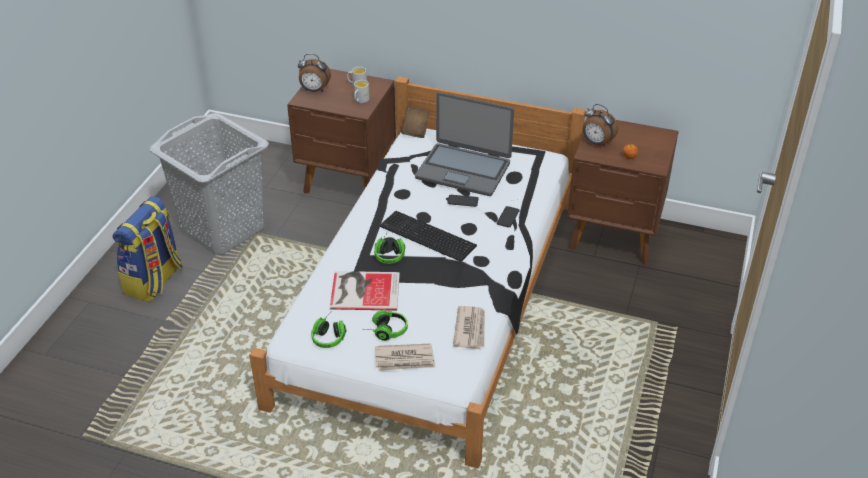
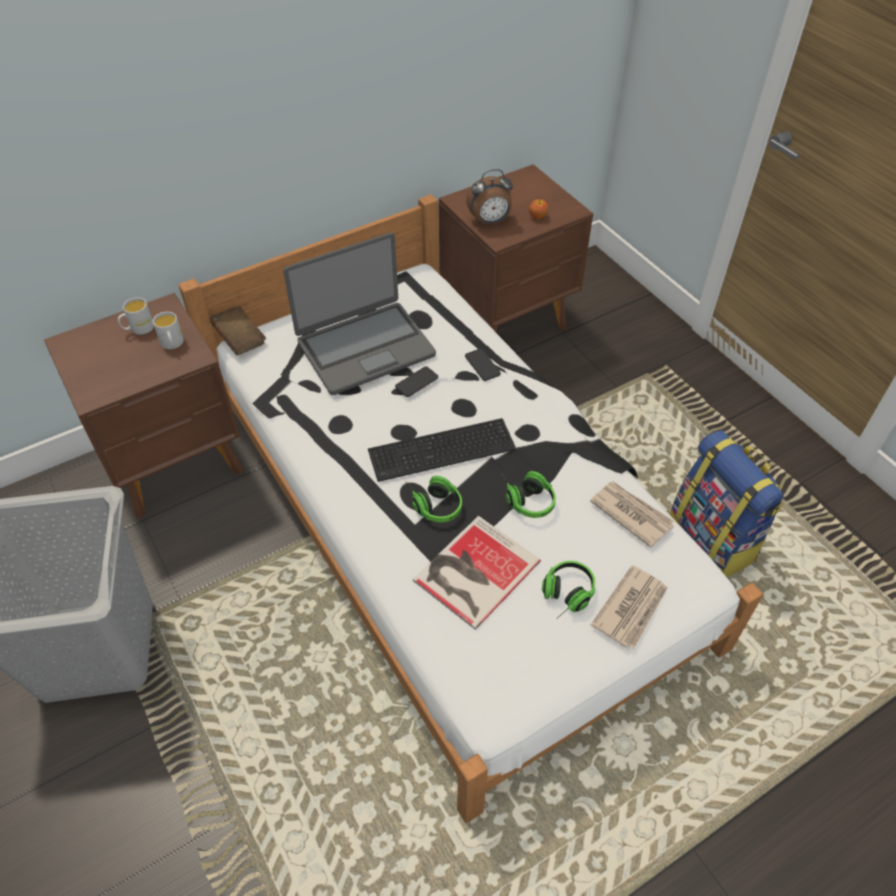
camera: 50 degrees left, 10 degrees up
(154, 281) = (100, 803): backpack -> backpack (713, 539)
(314, 90) = (90, 372): alarm clock -> none
(330, 335) = (523, 660): headphones -> headphones (526, 498)

